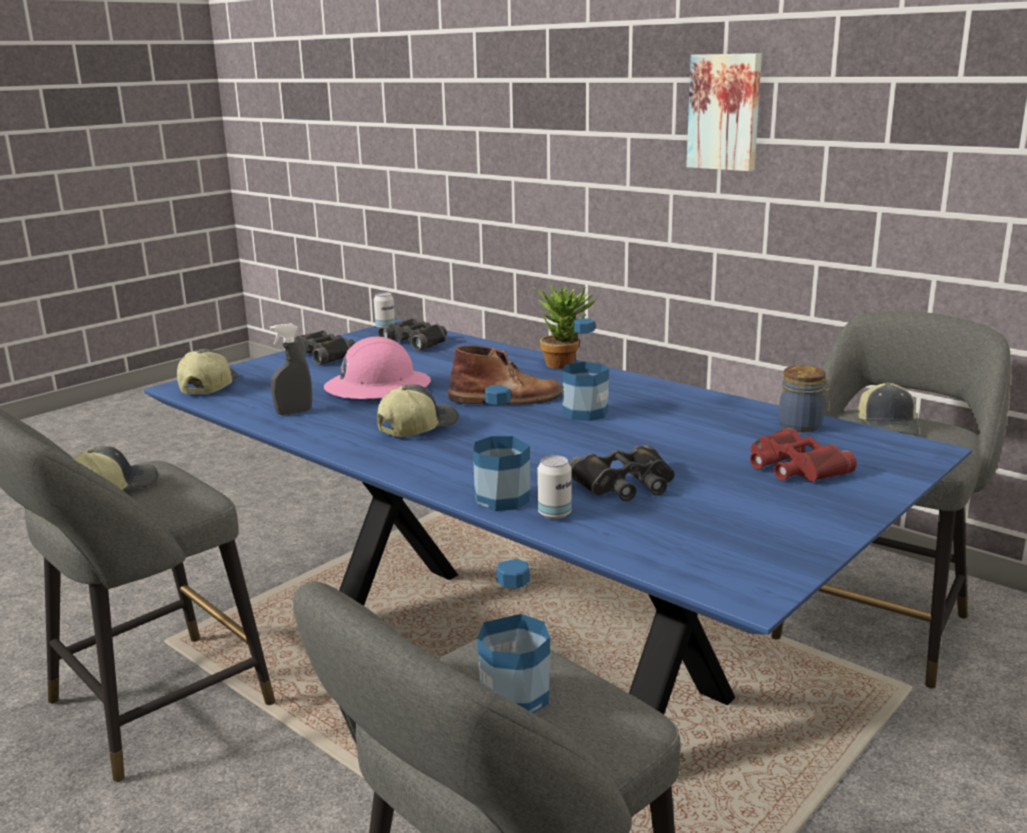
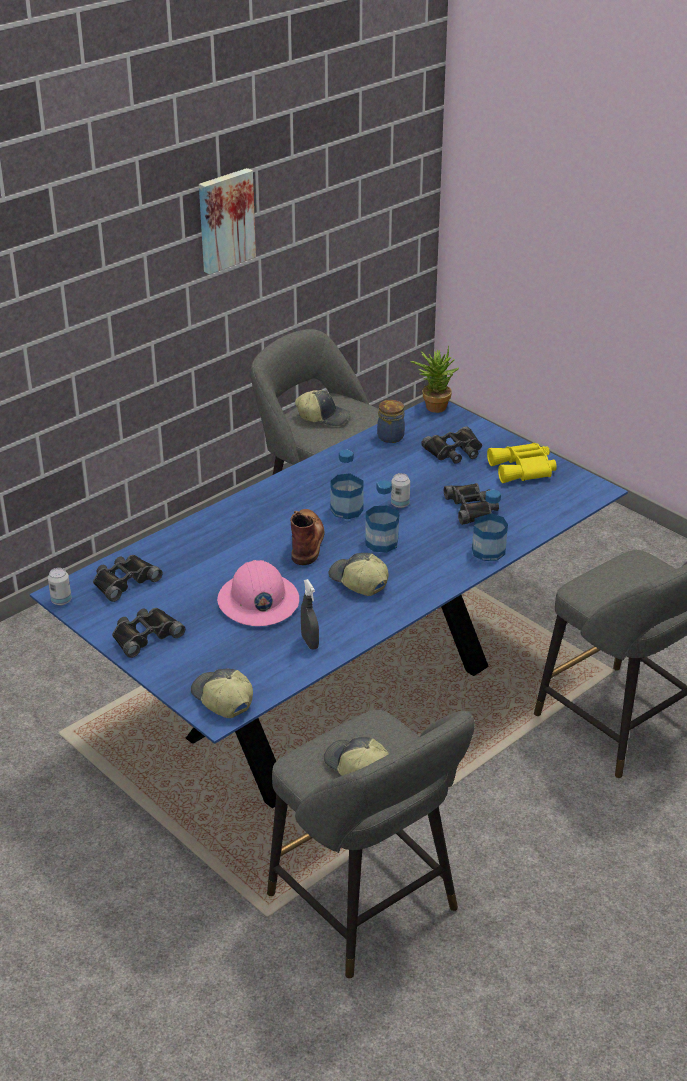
camera: 85 degrees left, 15 degrees up
(207, 386) = (221, 699): cap -> cap turned 45 degrees clockwise
(515, 695) = (629, 584): bottle -> bottle (381, 542)
(554, 514) = (510, 535): can -> can (400, 504)
(564, 363) = (227, 508): potted plant -> potted plant (433, 405)
(725, 112) = (66, 261): picture -> picture (225, 220)
(775, 520) = (523, 470): none -> yellow binoculars
(794, 467) = (454, 451): red binoculars -> black binoculars

